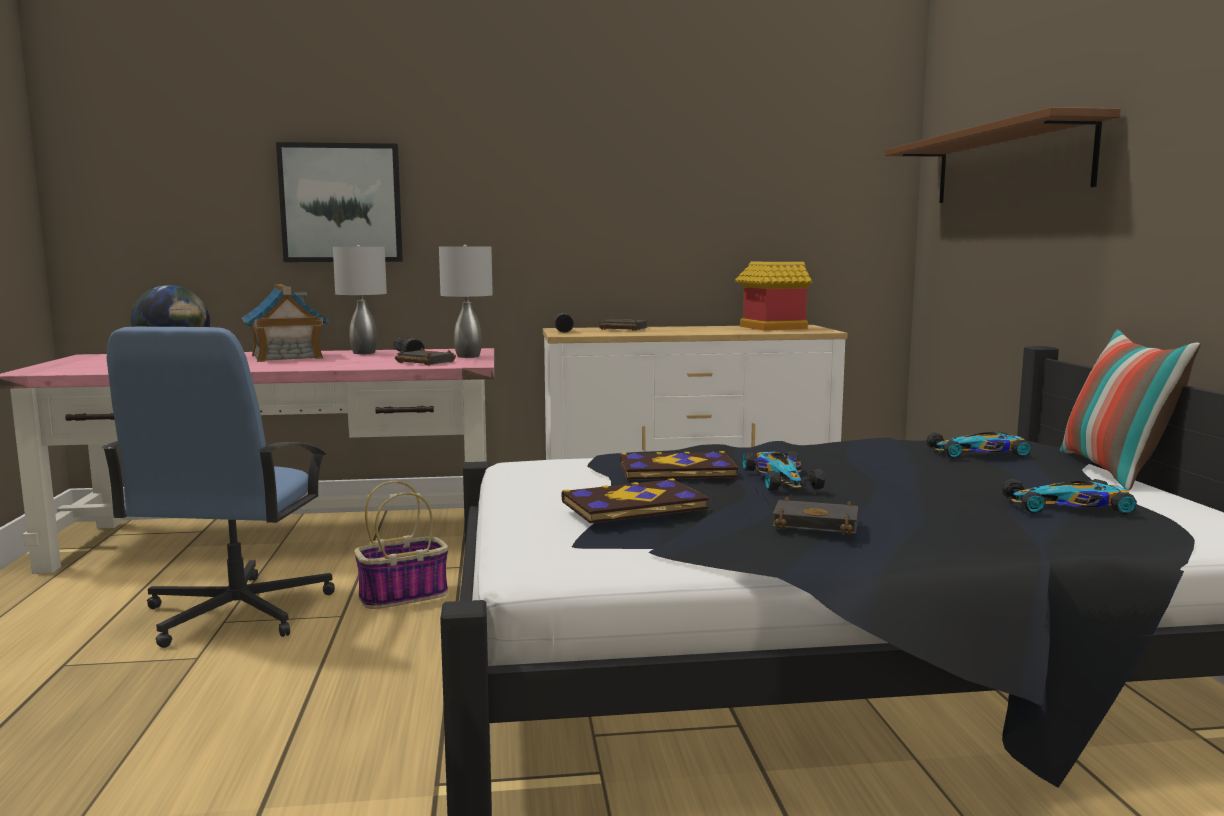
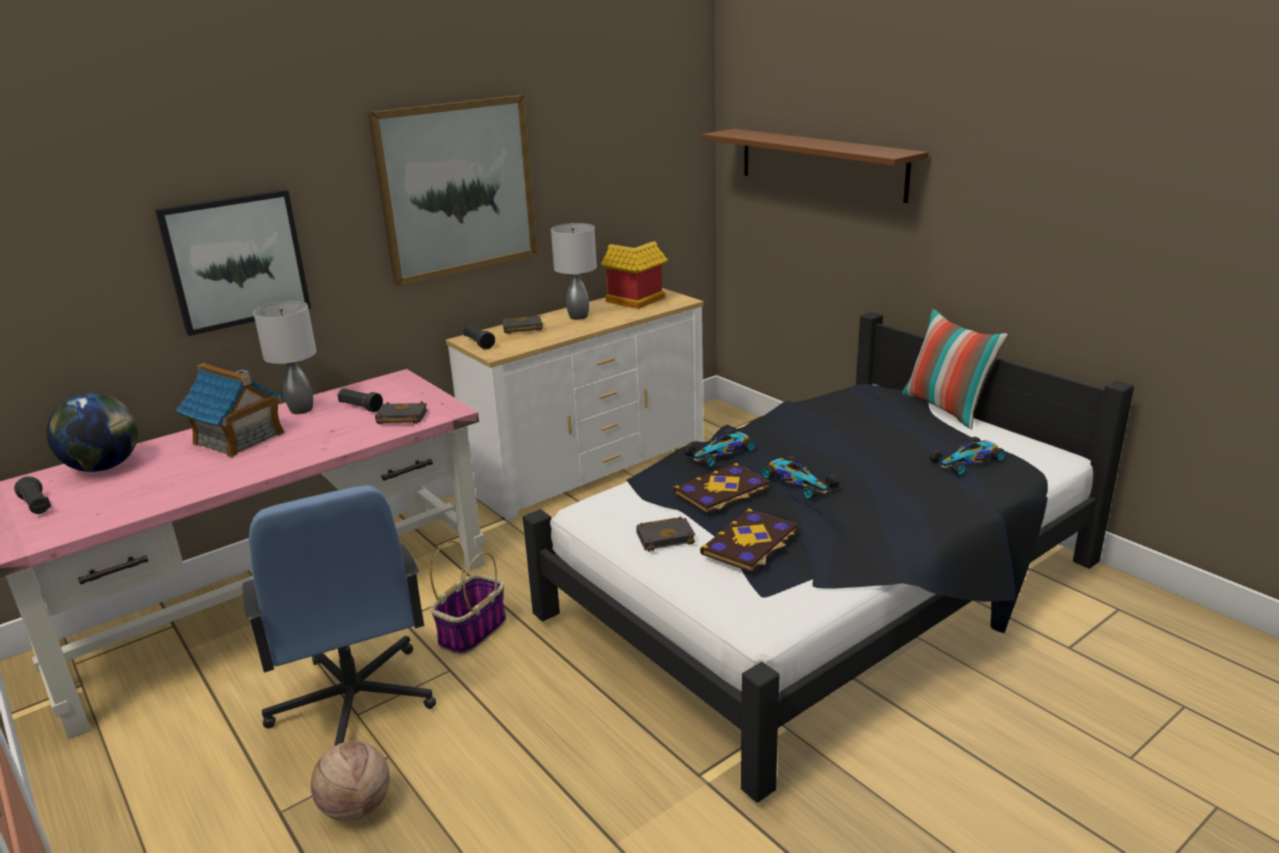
camera: 30 degrees left, 15 degrees up
(91, 362) = (37, 506): none -> black flashlight
(114, 684) = (356, 808): none -> basketball
(469, 356) = (418, 394): grey table lamp -> grey table lamp (578, 316)
(577, 172) = (457, 188): none -> picture
(818, 523) = (873, 526): black book -> black book (666, 537)
(979, 452) = (868, 412): toy car -> toy car (721, 452)

